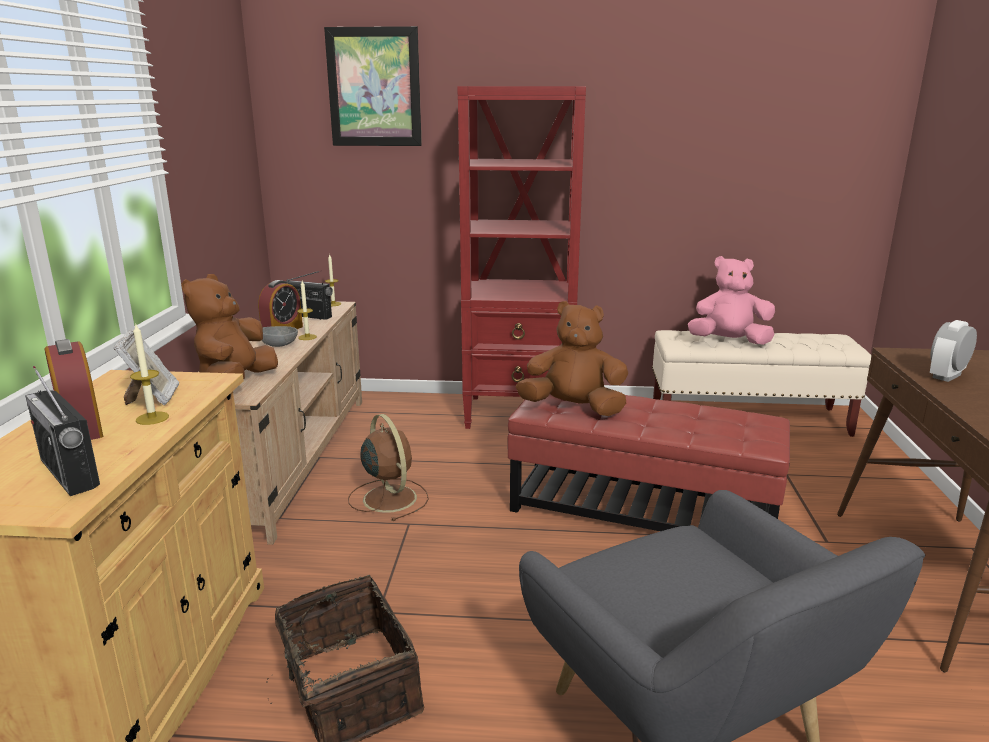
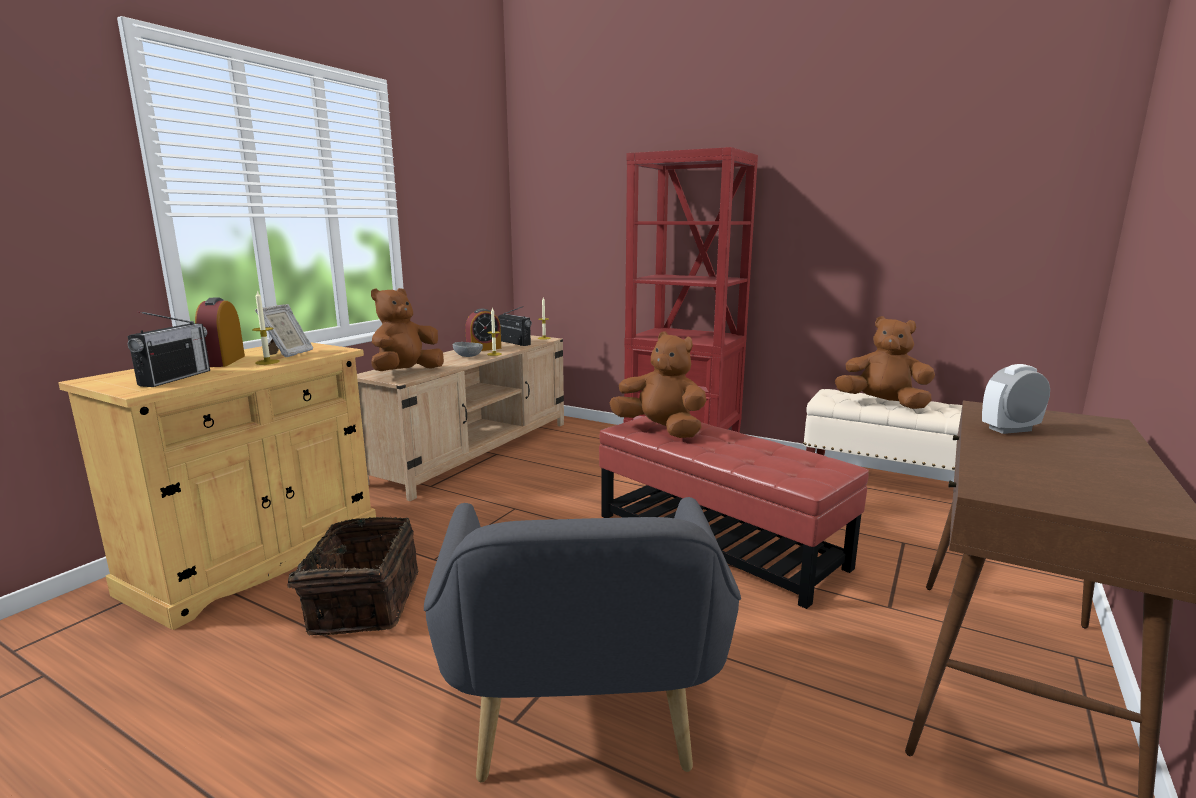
camera: 25 degrees right, 5 degrees down
(69, 473) = (175, 378): radio -> radio turned 150 degrees counterclockwise
(374, 87) = (592, 164): picture -> none
(388, 497) = (518, 488): brown fan -> none
(729, 342) = (883, 404): pink plush toy -> brown plush toy

